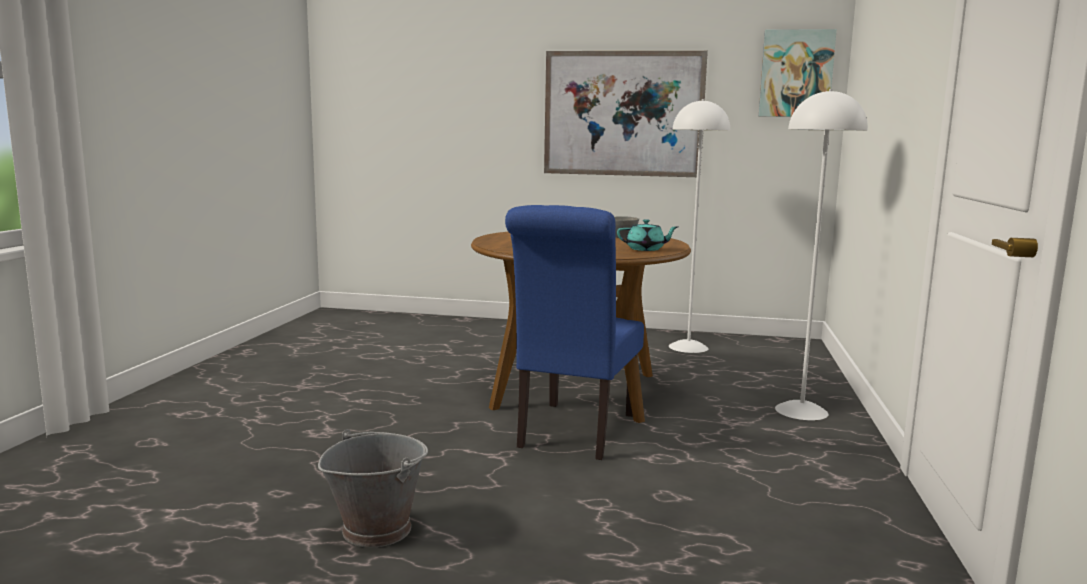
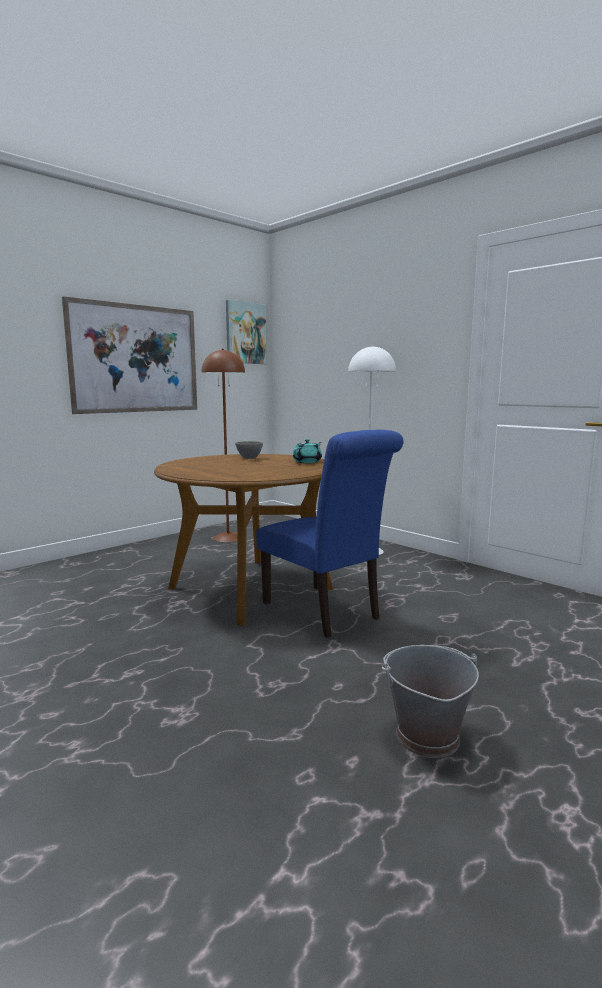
camera: 55 degrees left, 0 degrees up
(688, 347) = (228, 537): white floor lamp -> brown floor lamp

